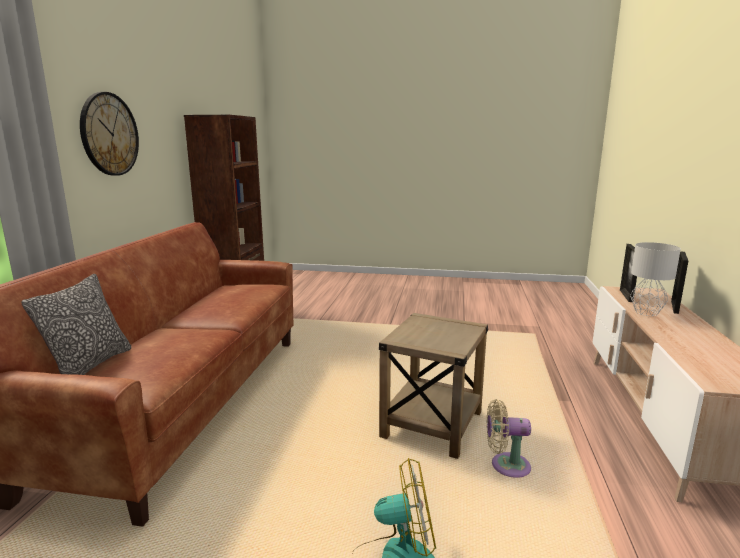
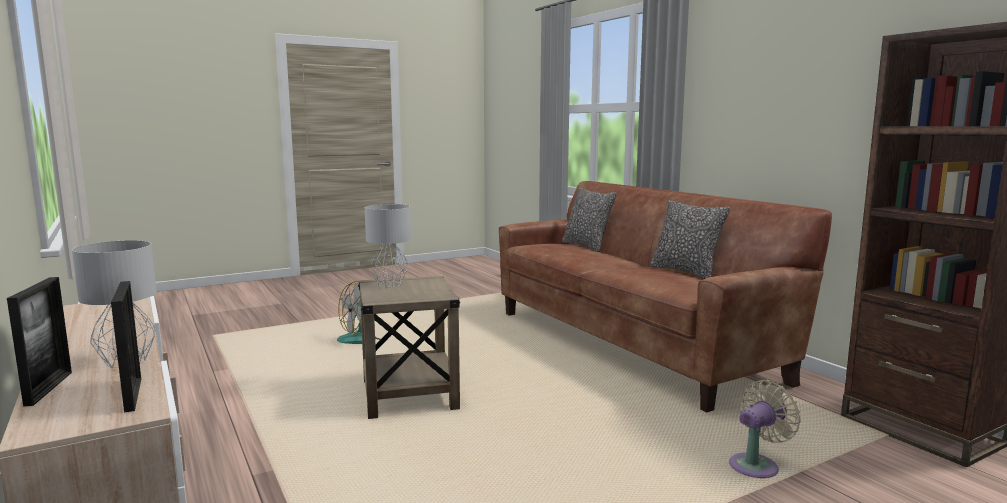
camera: 140 degrees right, 5 degrees down
(109, 134) = (768, 86): wall clock -> none
(191, 303) = (685, 272): none -> pillow
(443, 342) = (389, 284): none -> grey table lamp
(506, 466) = (320, 389): beige fan -> beige fan (757, 465)

